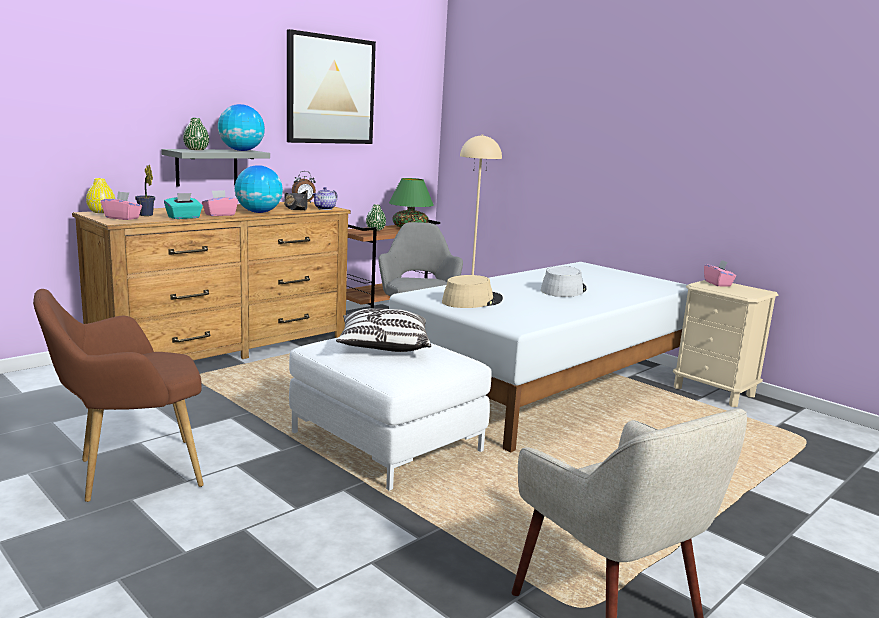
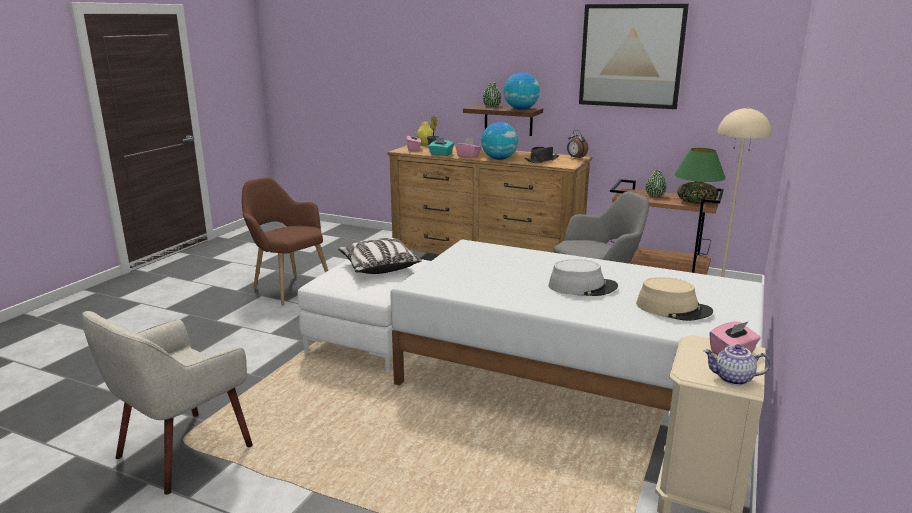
camera: 70 degrees right, 5 degrees up
(207, 167) = (508, 120): grey shelf -> brown shelf
(325, 209) = (559, 165): teapot -> teapot (733, 379)
(472, 301) = (476, 262): beige hat -> beige hat (673, 308)

